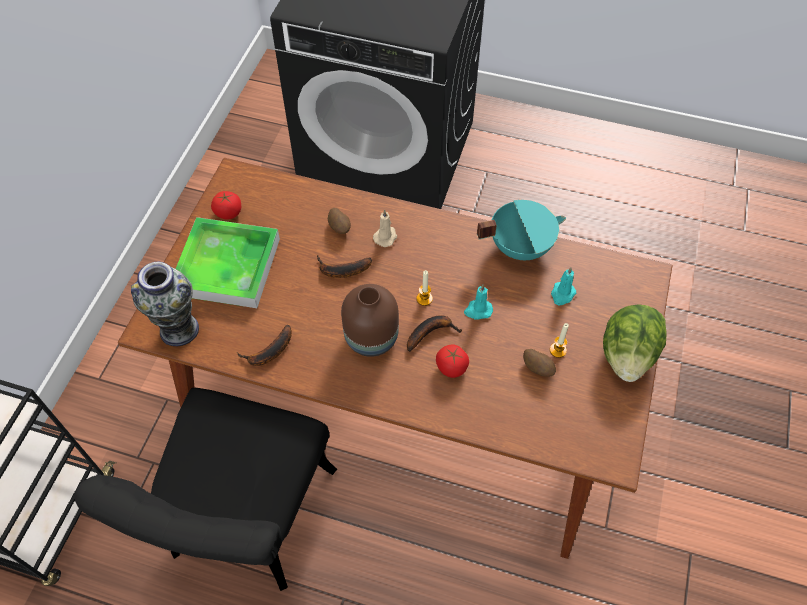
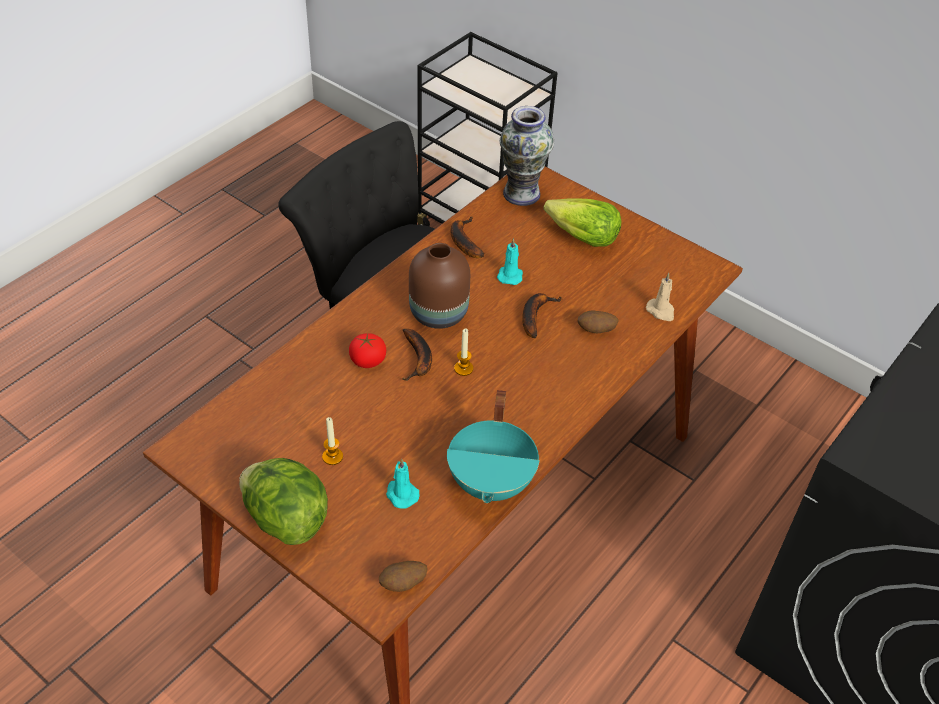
camera: 110 degrees right, 10 degrees down
(227, 266) = (582, 237): tray -> lettuce
(228, 213) = (655, 253): tomato -> none
(386, 237) = (565, 364): beige candle -> beige candle (661, 311)
(478, 310) = (423, 407): turquoise candle -> turquoise candle (510, 275)
(537, 368) = (322, 429): potato -> potato (403, 584)

